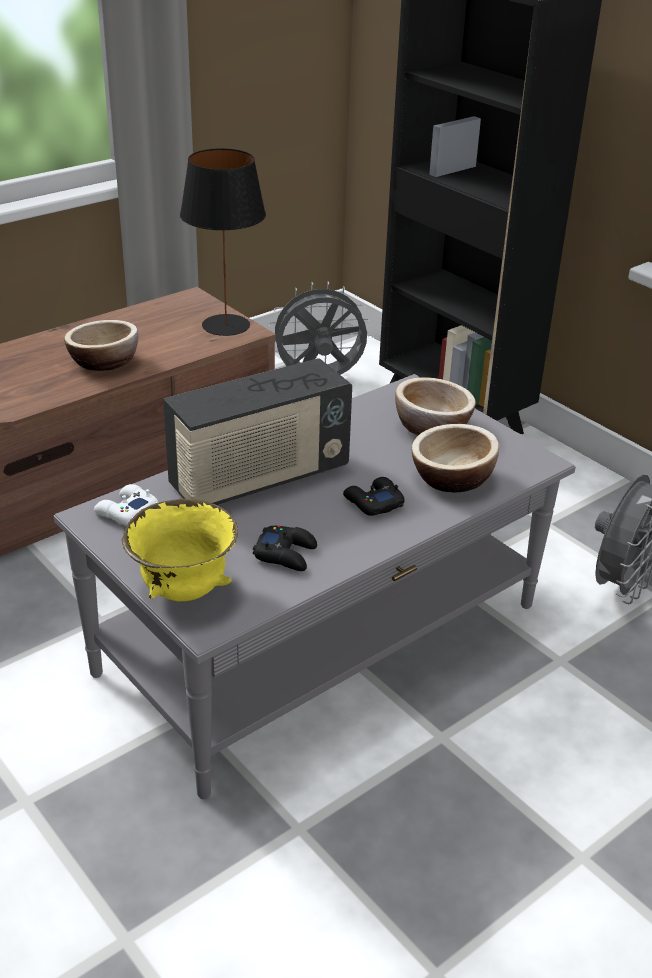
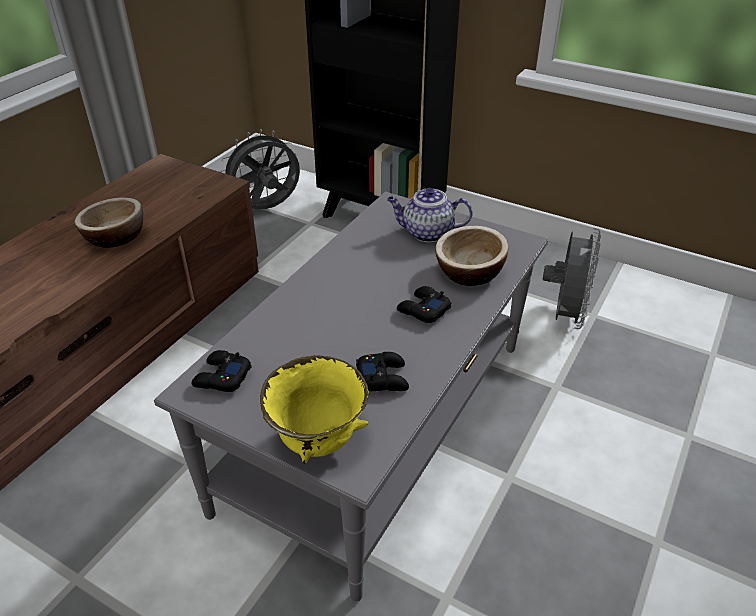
camera: 20 degrees left, 5 degrees up
(126, 512) = (221, 377): white game controller -> black game controller
(225, 325) = (203, 182): black table lamp -> none
(259, 479) = (319, 313): radio -> none
(432, 427) = (426, 233): bowl -> teapot

